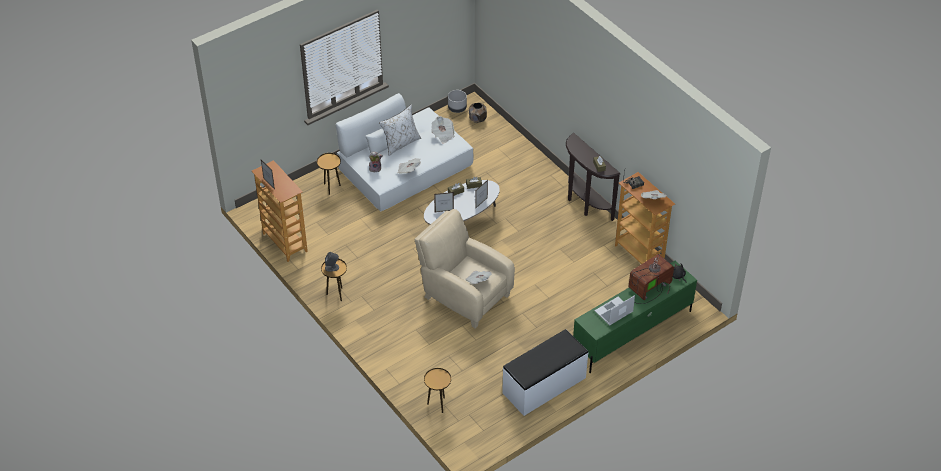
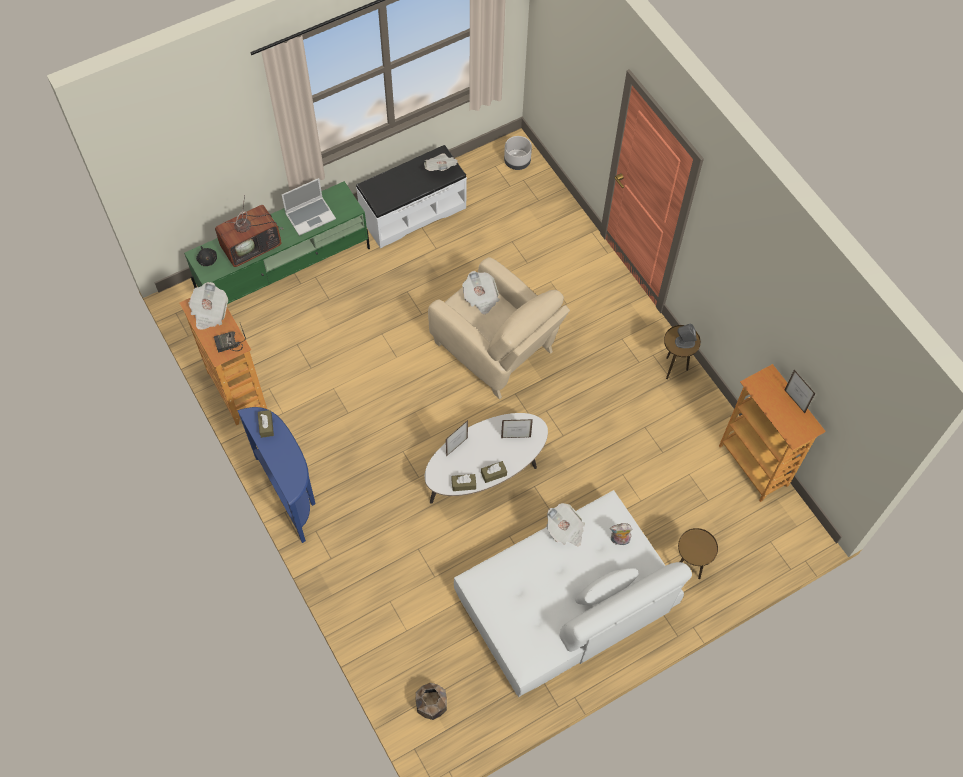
camera: 175 degrees left, 15 degrees up
(400, 143) = (575, 593): white pillow -> none
(438, 404) = (546, 201): brown side table -> none
(443, 135) = (502, 606): newspaper -> newspaper (440, 168)
(457, 108) = (464, 738): grey planter -> grey planter (517, 162)
(585, 204) = (291, 492): brown console table -> blue console table

